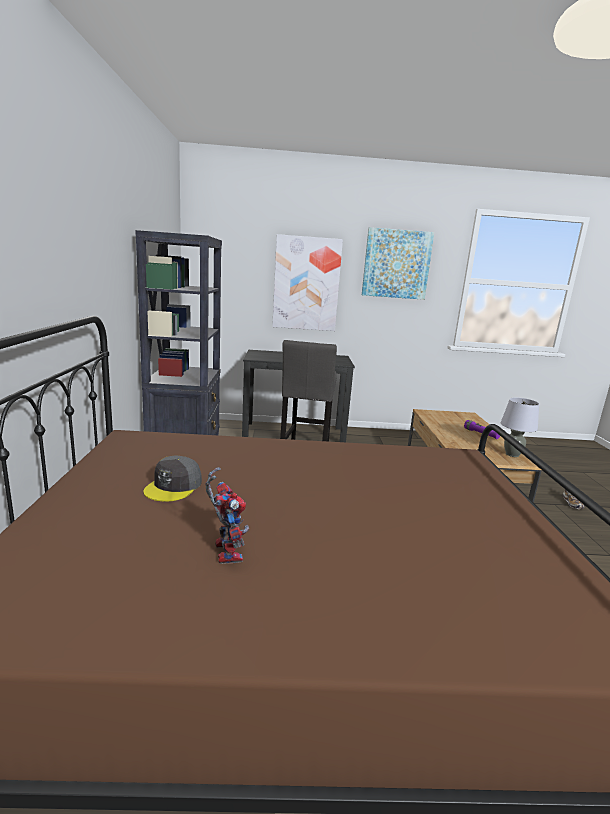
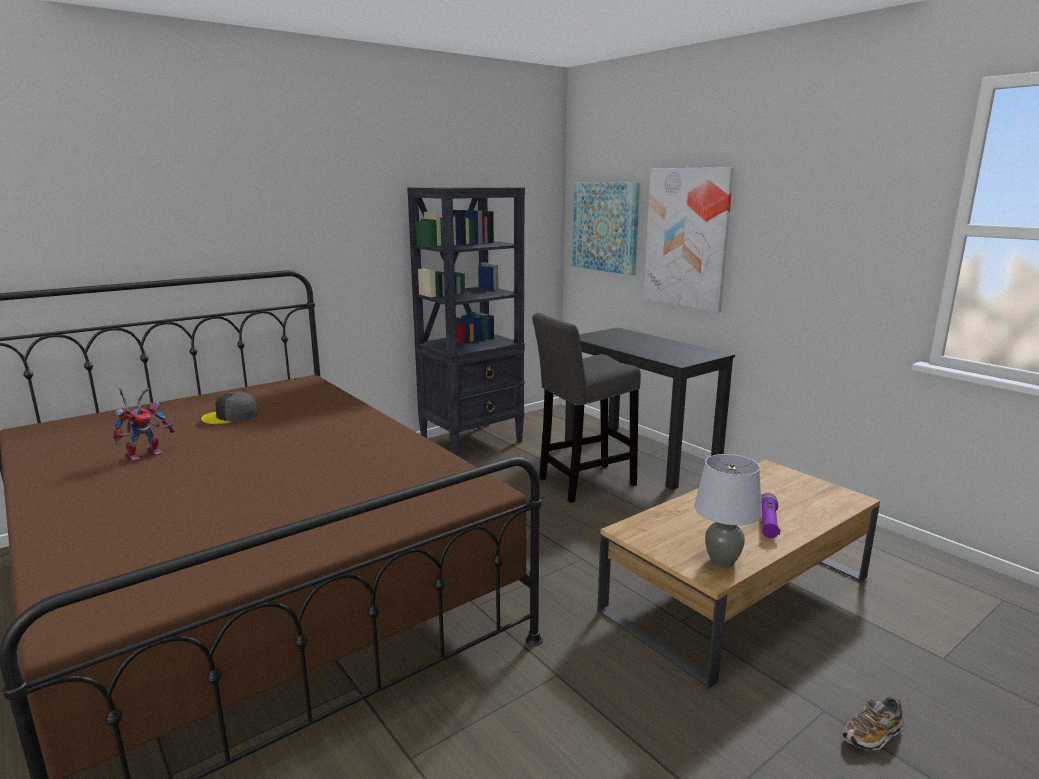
camera: 55 degrees right, 0 degrees up
(396, 264) = (817, 202): picture -> picture (606, 227)

